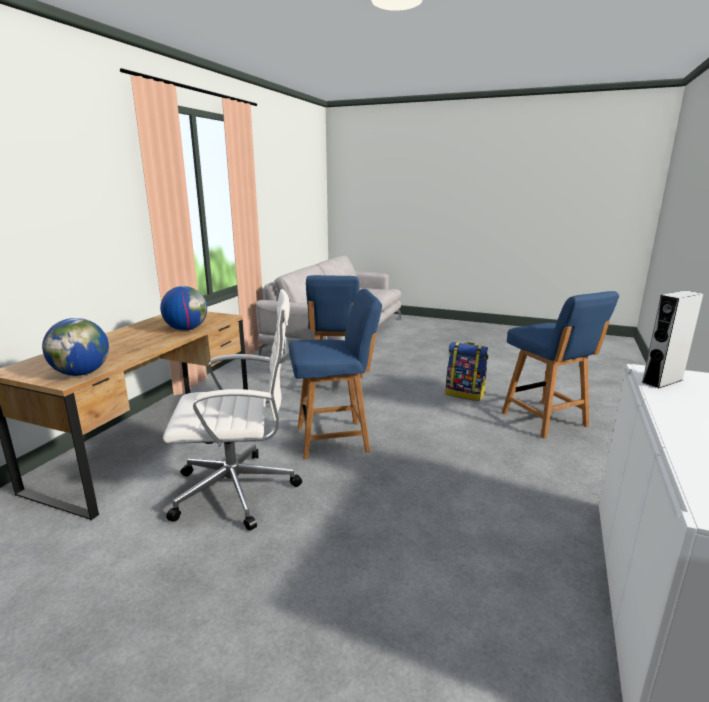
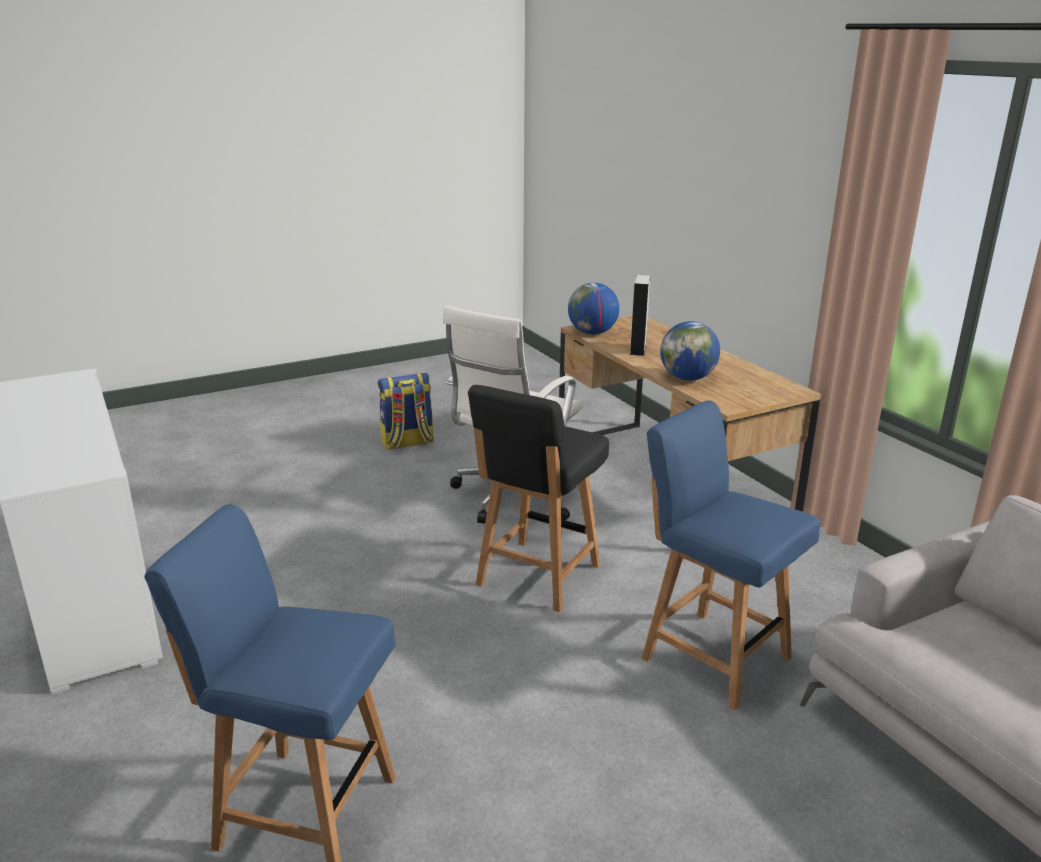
camera: 130 degrees right, 5 degrees up
(334, 439) = (537, 576): blue chair -> black chair
(465, 394) = (511, 794): backpack -> backpack (407, 443)
(662, 381) = (87, 459): grey speaker -> grey speaker (638, 349)

